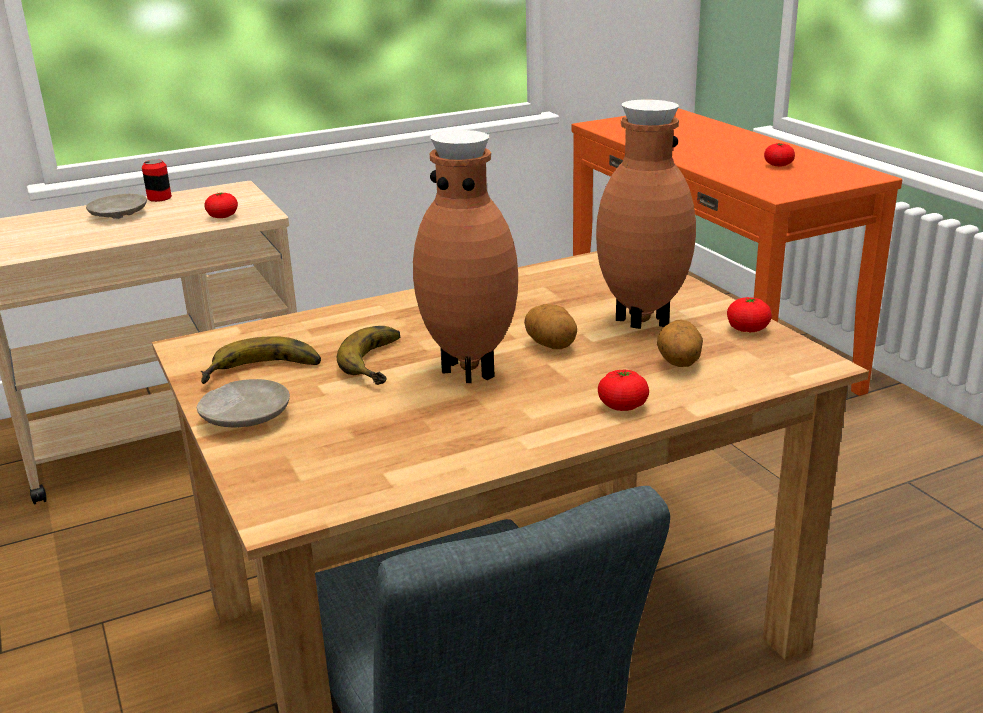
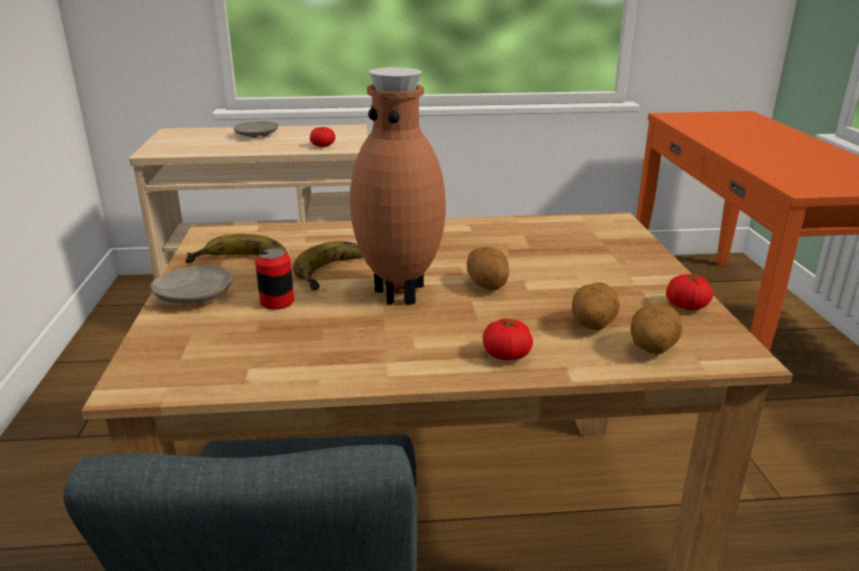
camera: 20 degrees right, 0 degrees up
(159, 198) = (294, 128): can -> can (277, 302)
(641, 323) = (585, 281): brown vase -> none
(744, 373) = (651, 349): none -> potato
(778, 165) = (817, 165): tomato -> none

